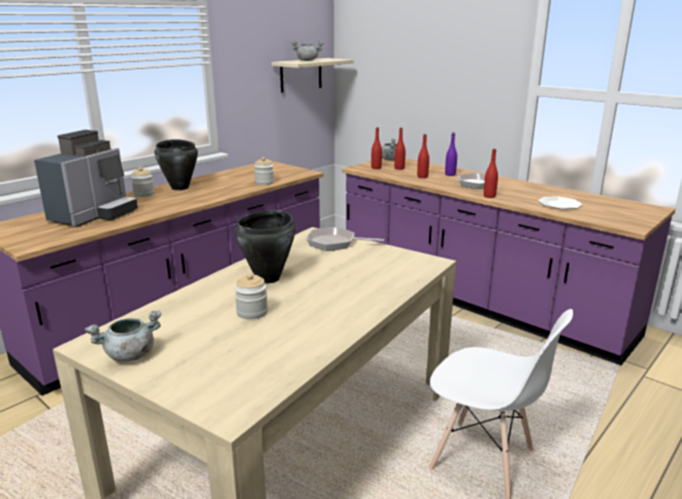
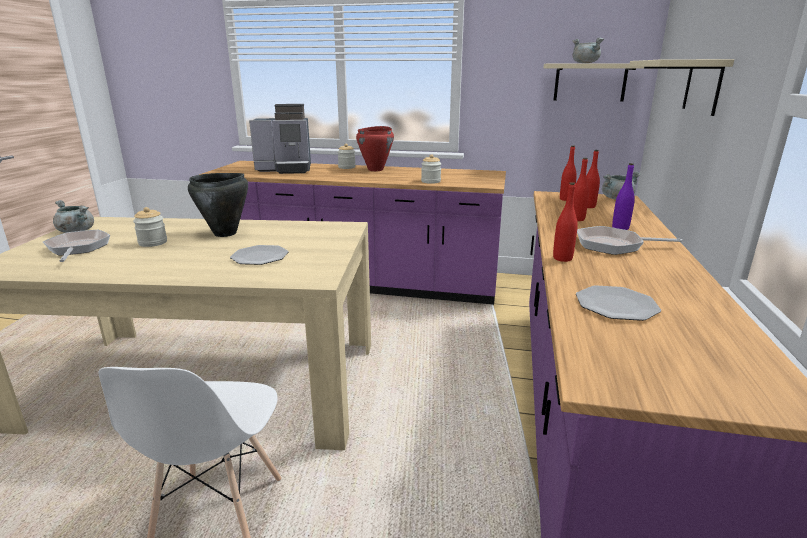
camera: 60 degrees right, 0 degrees up
(180, 188) = (376, 170): black cooking pot -> red cooking pot
(335, 243) = (331, 236): frying pan -> frying pan (77, 248)
(358, 273) = (260, 257): none -> plate
(427, 78) = (703, 86): none -> beige shelf

